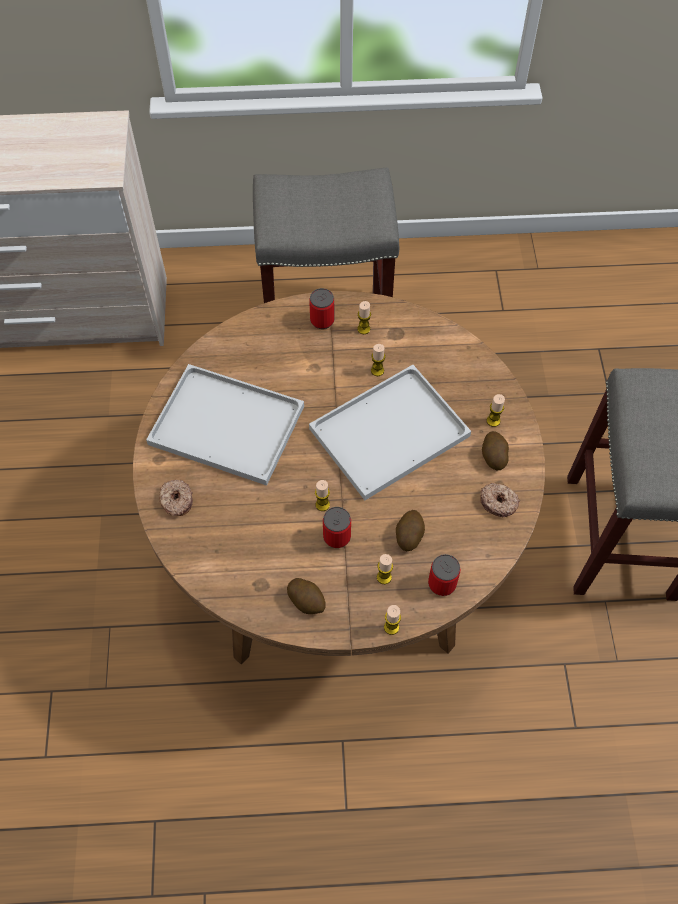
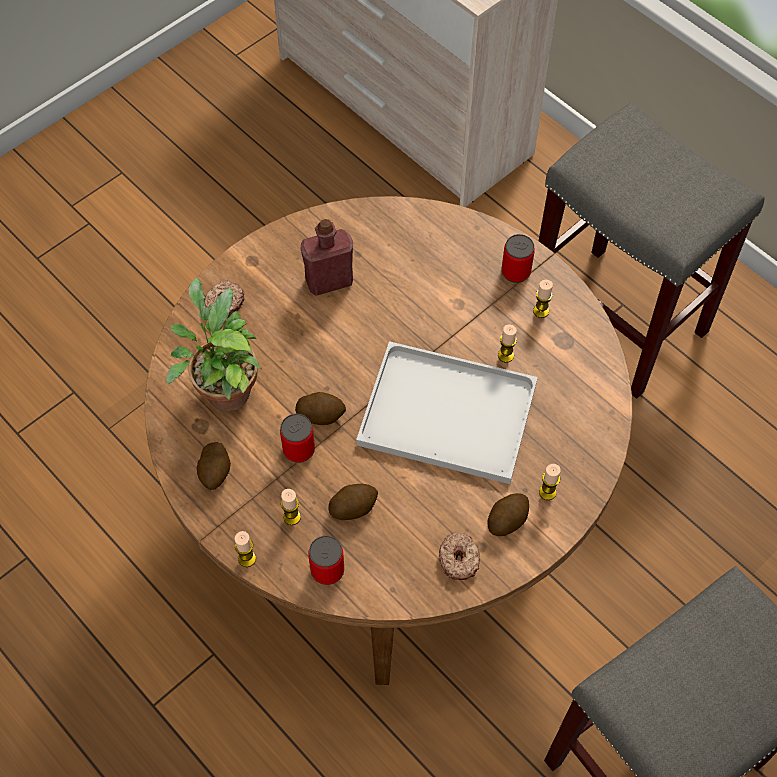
camera: 50 degrees right, 0 degrees up
(223, 425) = (329, 281): white tray -> red bottle
(246, 549) = (224, 389): none -> potted plant
(322, 504) = (321, 415): candle -> potato

